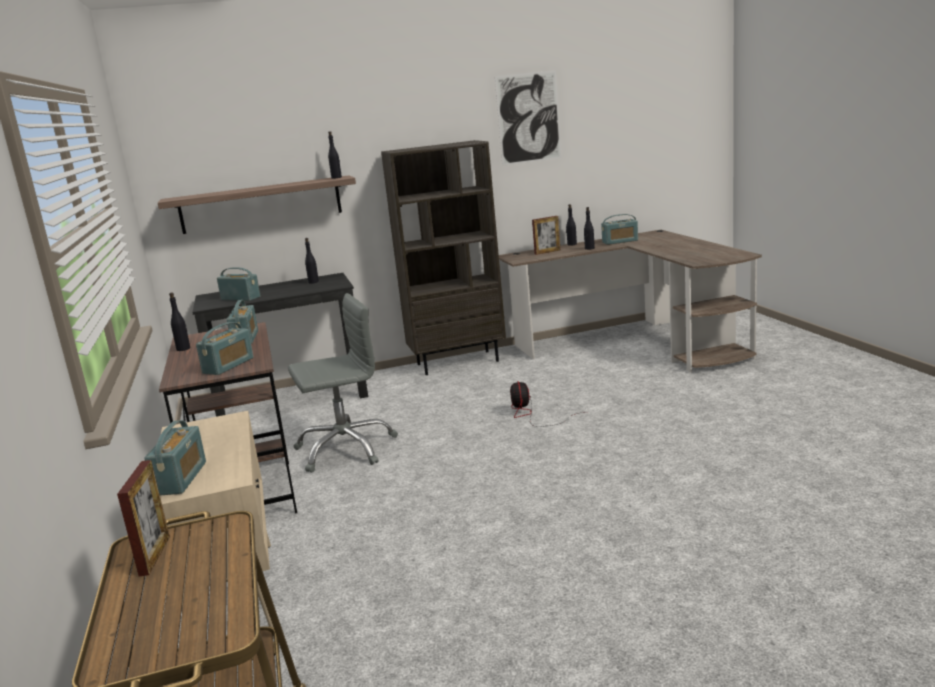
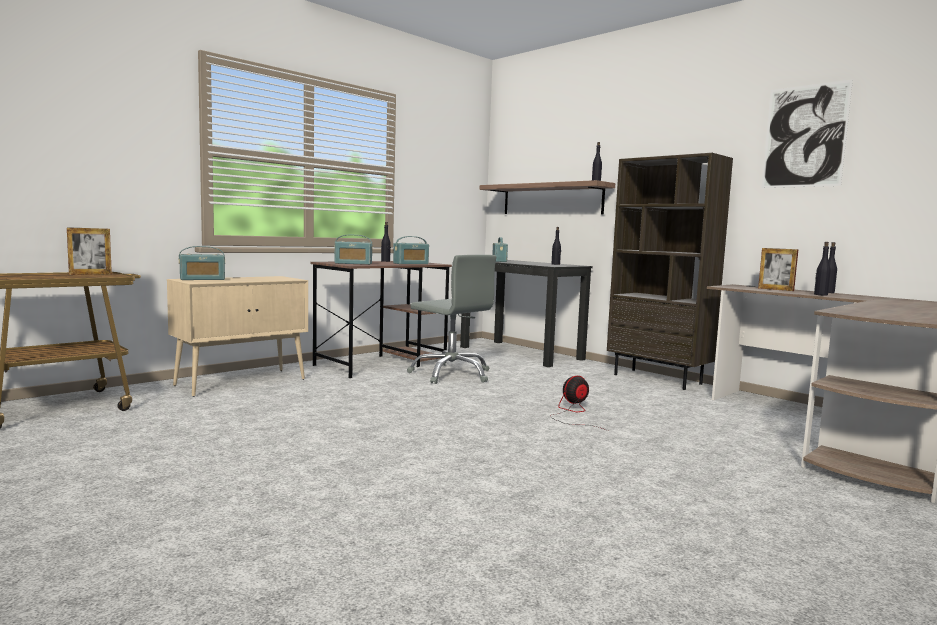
camera: 60 degrees right, 10 degrees down
(620, 241) = (882, 299): radio -> none

